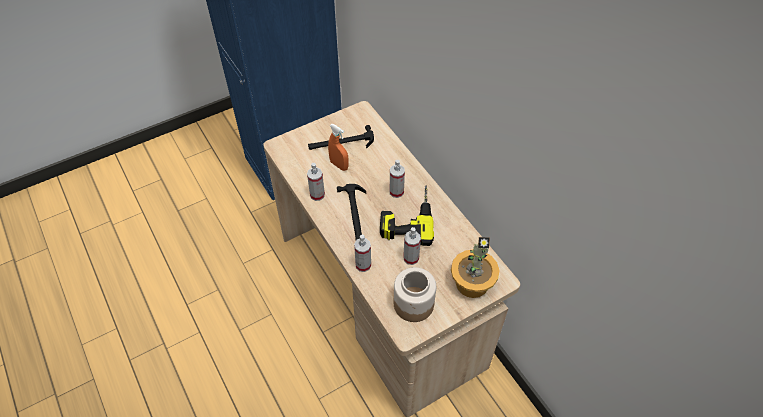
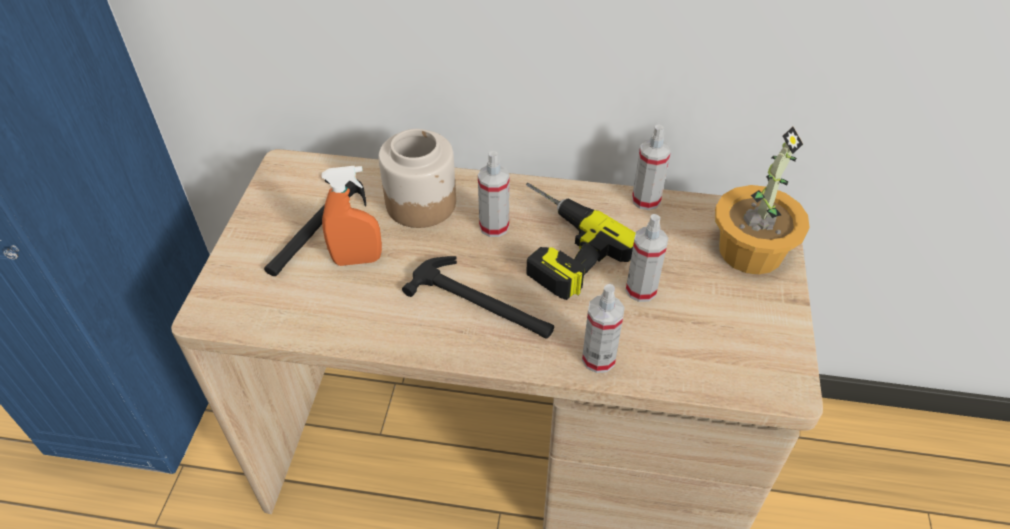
camera: 50 degrees left, 5 degrees down
(317, 195) = (384, 328): spray bottle -> spray bottle (646, 200)
(414, 304) = (735, 342): jar -> jar (421, 203)

